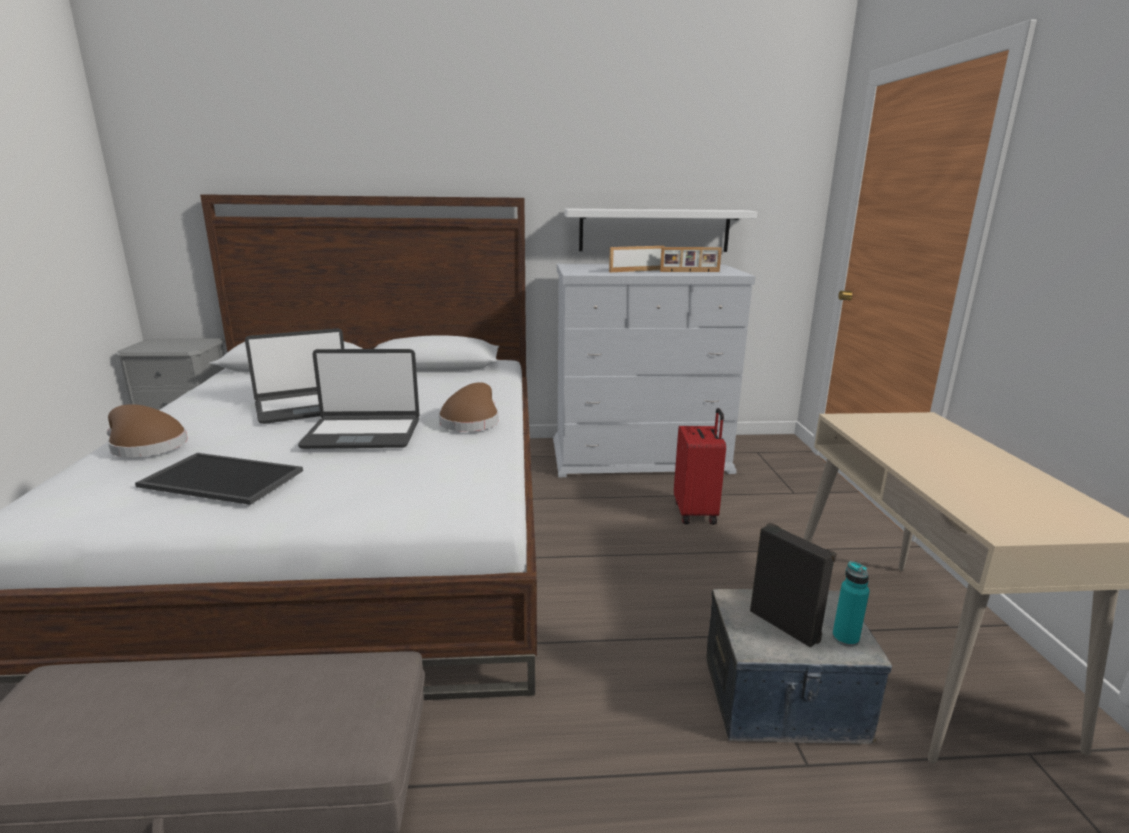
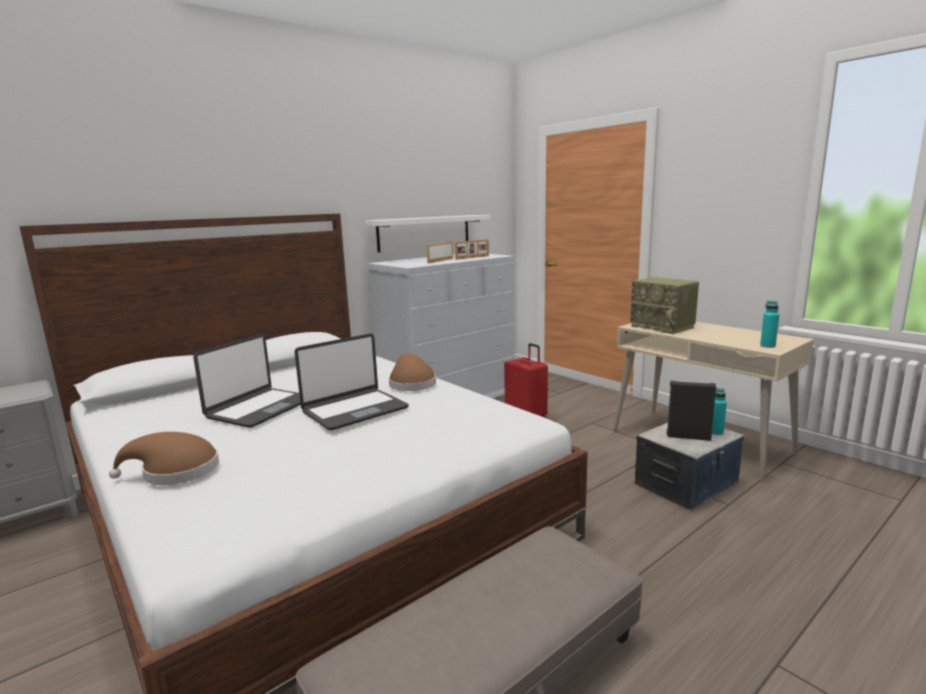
camera: 35 degrees left, 5 degrees down
(219, 479) = (320, 464): tray -> none
(892, 433) = (663, 327): none -> radio
(1013, 521) = (767, 346): none -> turquoise bottle

